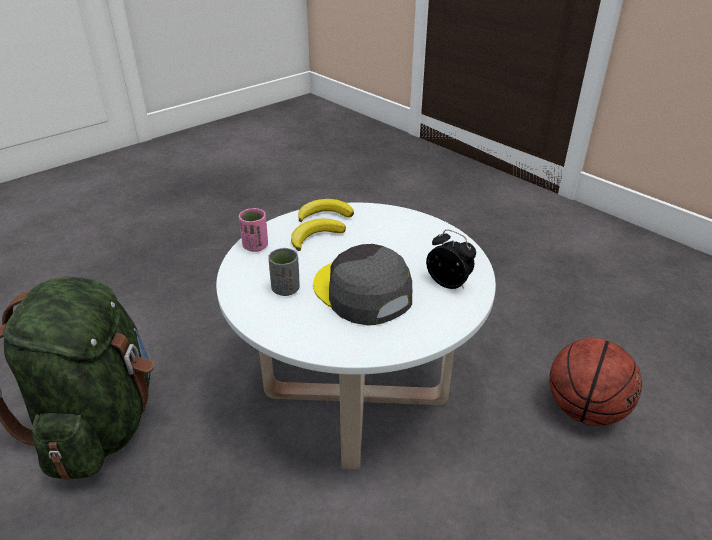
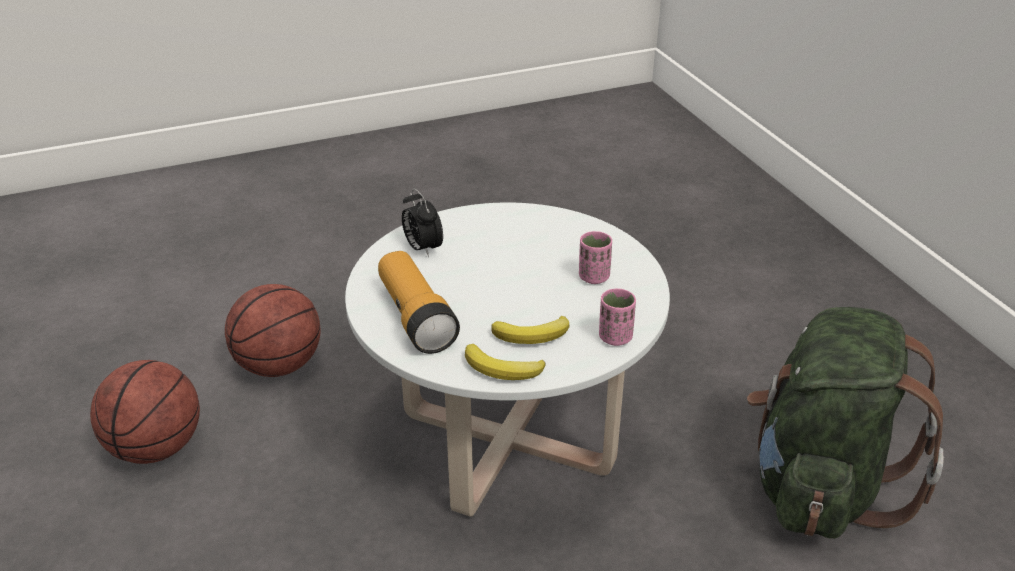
camera: 160 degrees left, 0 degrees up
(285, 289) = (594, 277): grey cup -> pink cup
(361, 292) = (516, 258): grey cap -> none
(404, 231) = (416, 317): none -> flashlight
(585, 326) = (156, 448): none -> basketball

